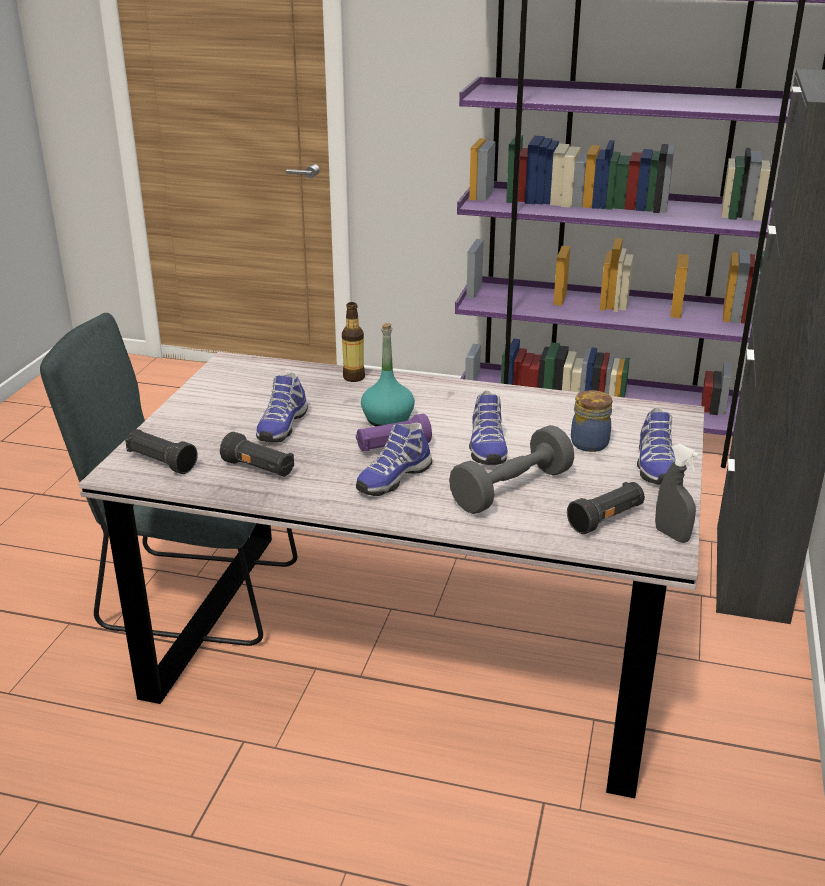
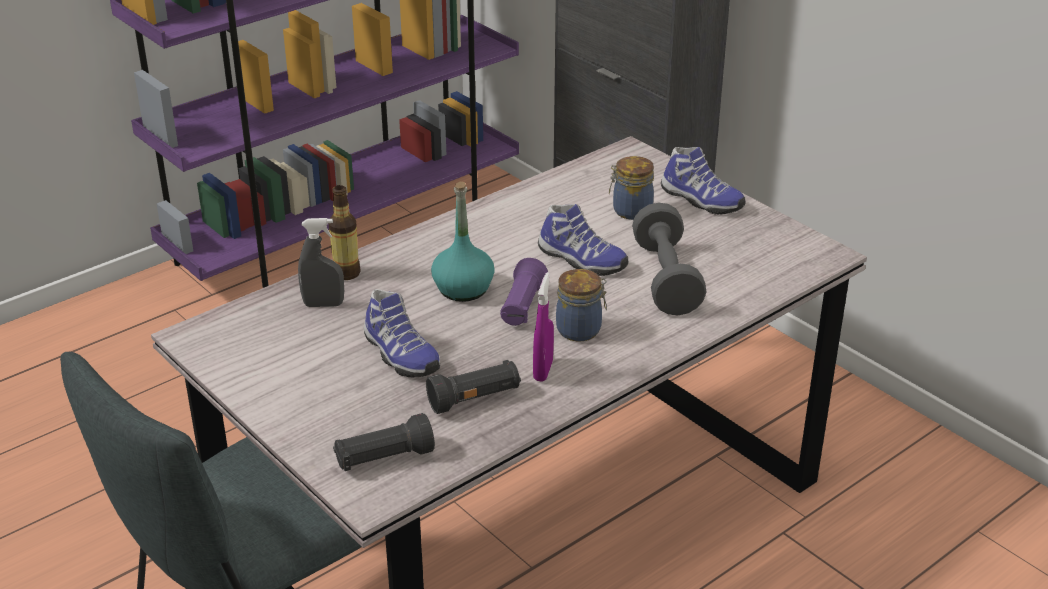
camera: 55 degrees left, 5 degrees up
(322, 482) = (543, 370): none -> purple spray bottle
(392, 478) = (581, 330): shoe -> jar
(606, 519) = (757, 257): black flashlight -> none
(672, 535) = (806, 241): grey spray bottle -> grey spray bottle (323, 304)

